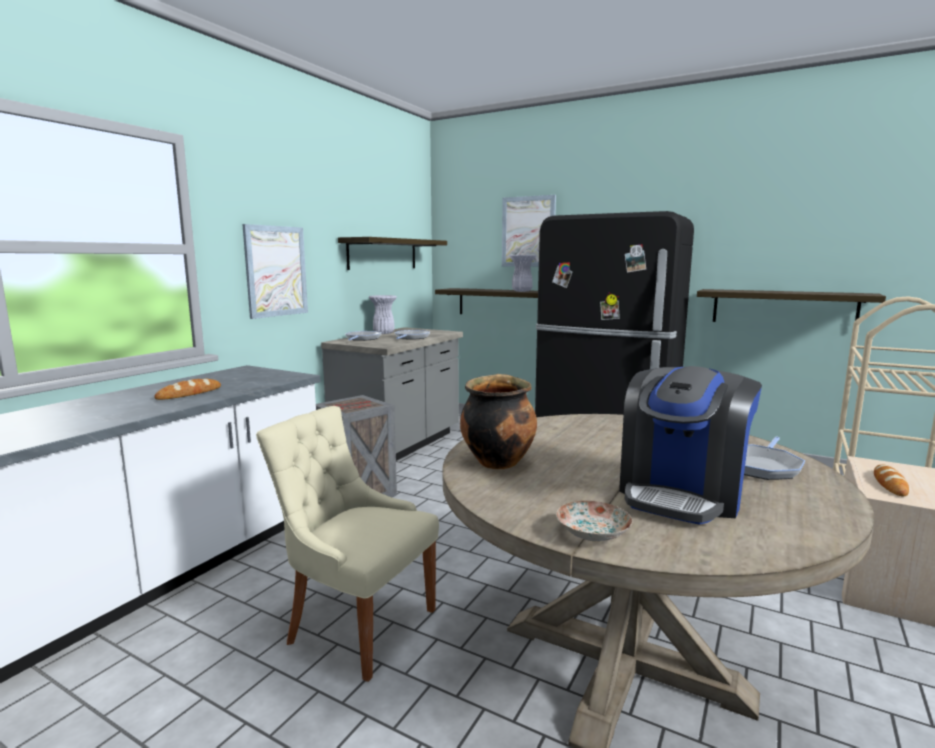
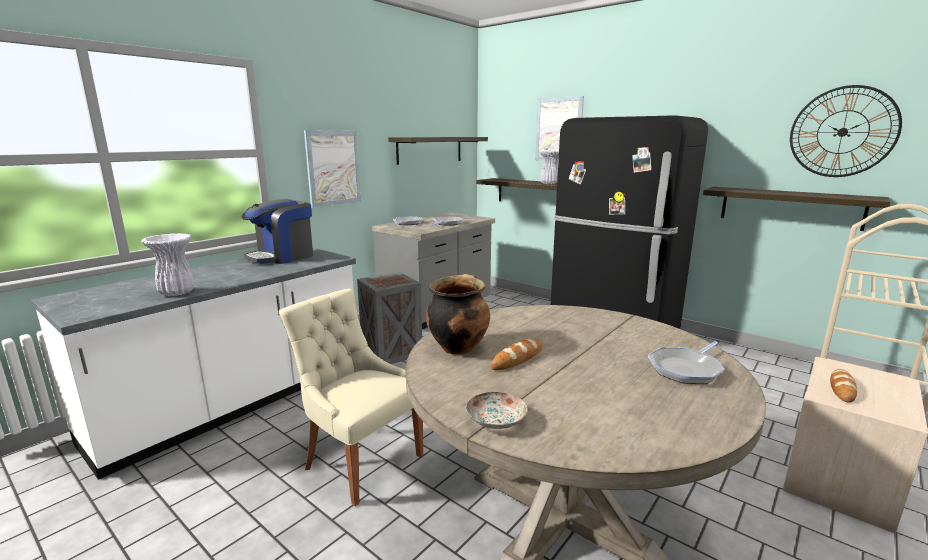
camera: 10 degrees right, 5 degrees up
(189, 393) = (249, 271): bread -> bread (517, 358)
(384, 333) = (427, 218): white vase -> white vase (177, 293)
(681, 493) = (595, 390): coffee machine -> coffee machine (282, 257)
(829, 229) = (842, 132): none -> wall clock

